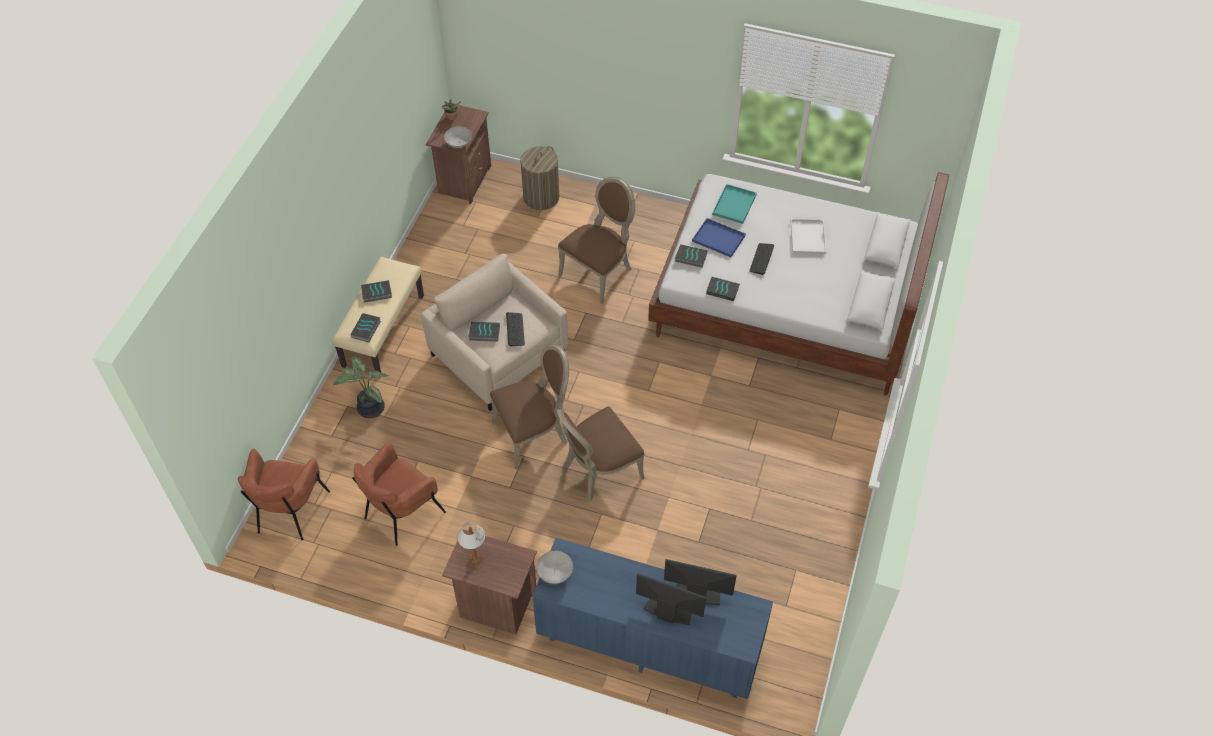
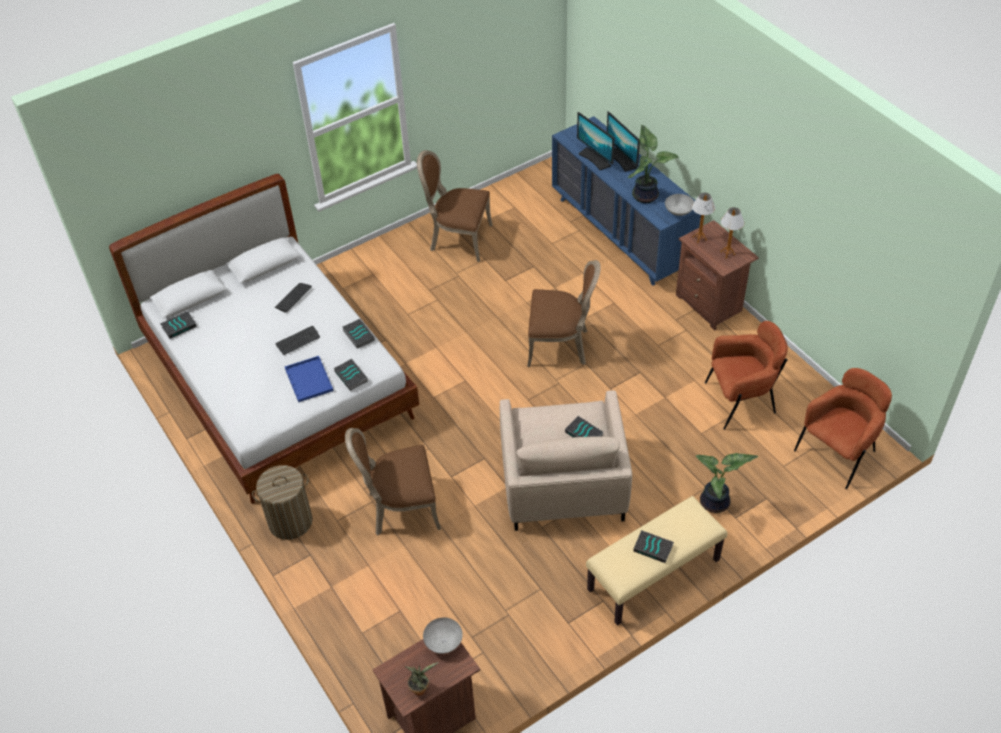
camera: 140 degrees left, 5 degrees down
(366, 330) = (688, 514): book -> book (179, 326)
(515, 330) = (554, 421): keyboard -> keyboard (293, 298)
(515, 562) = (699, 238): none -> table lamp
(533, 433) = (587, 400): brown chair -> brown chair (458, 239)
(541, 197) = (373, 633): laundry basket -> laundry basket (290, 521)
(604, 575) = (646, 195): none -> potted plant
(734, 204) = (258, 400): turquoise tray -> none
(807, 236) = (239, 338): white tray -> none

